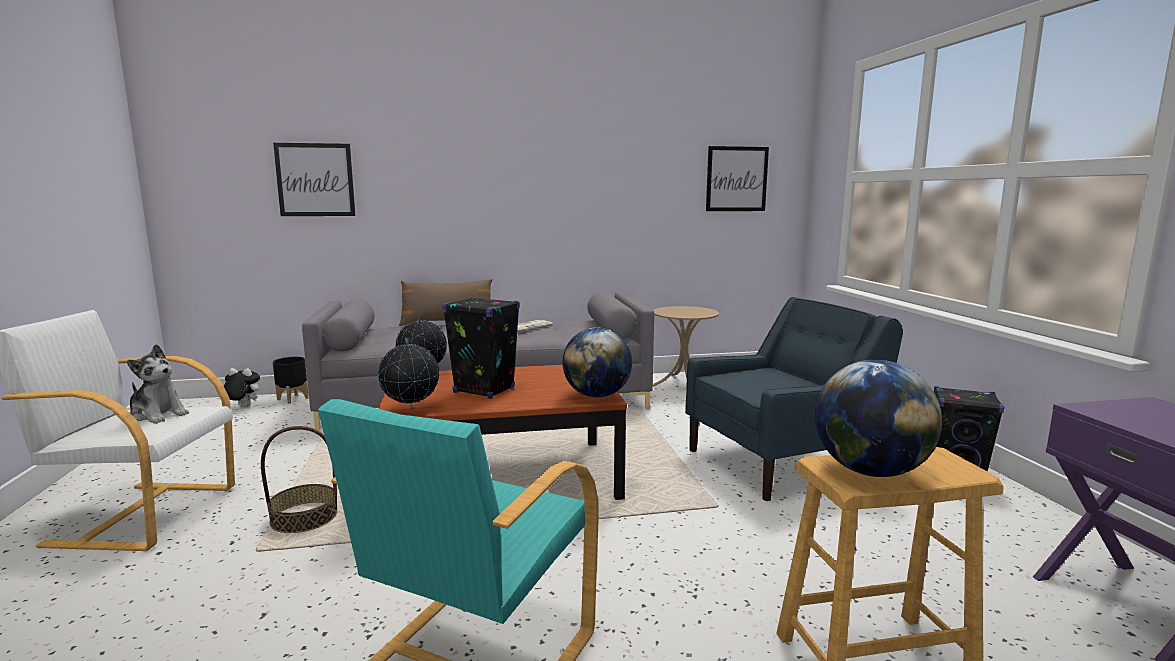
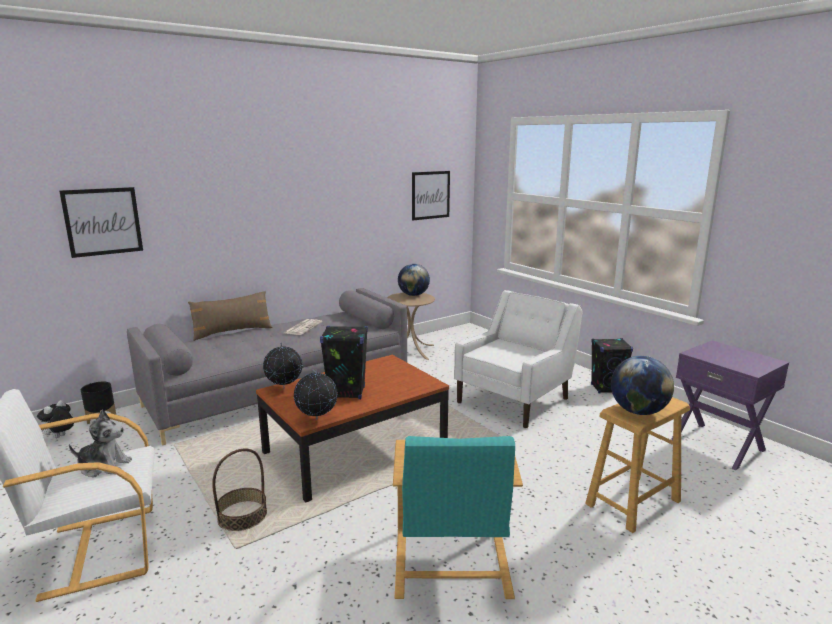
camera: 25 degrees left, 5 degrees up
(242, 407) = (60, 437): plush toy -> plush toy turned 45 degrees counterclockwise
(597, 395) = (425, 383): globe -> globe (413, 295)
(781, 462) = (515, 400): blue armchair -> white armchair

